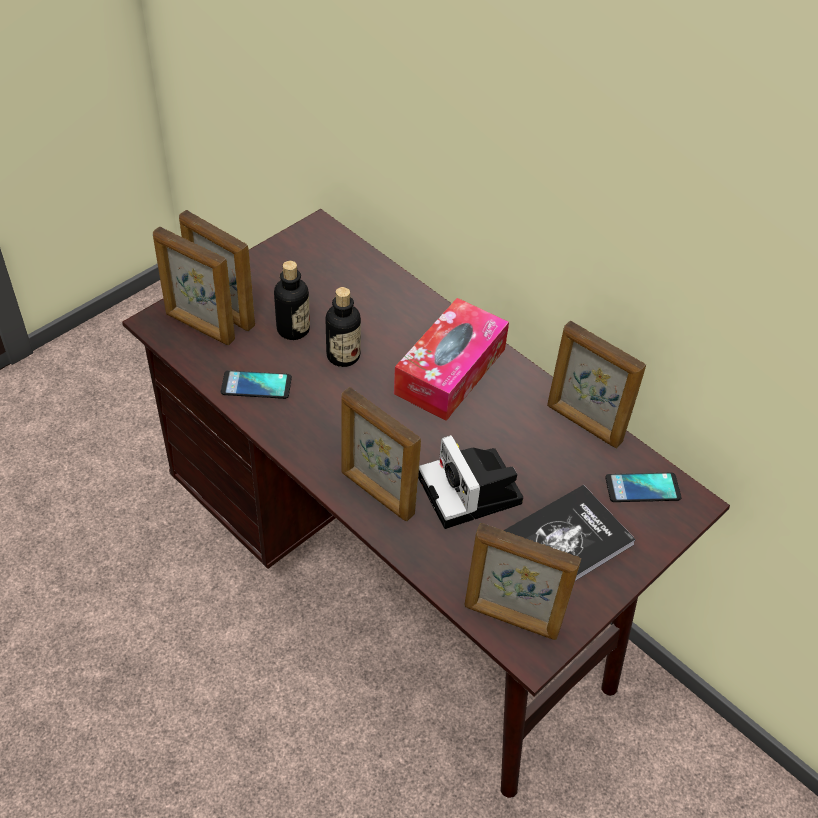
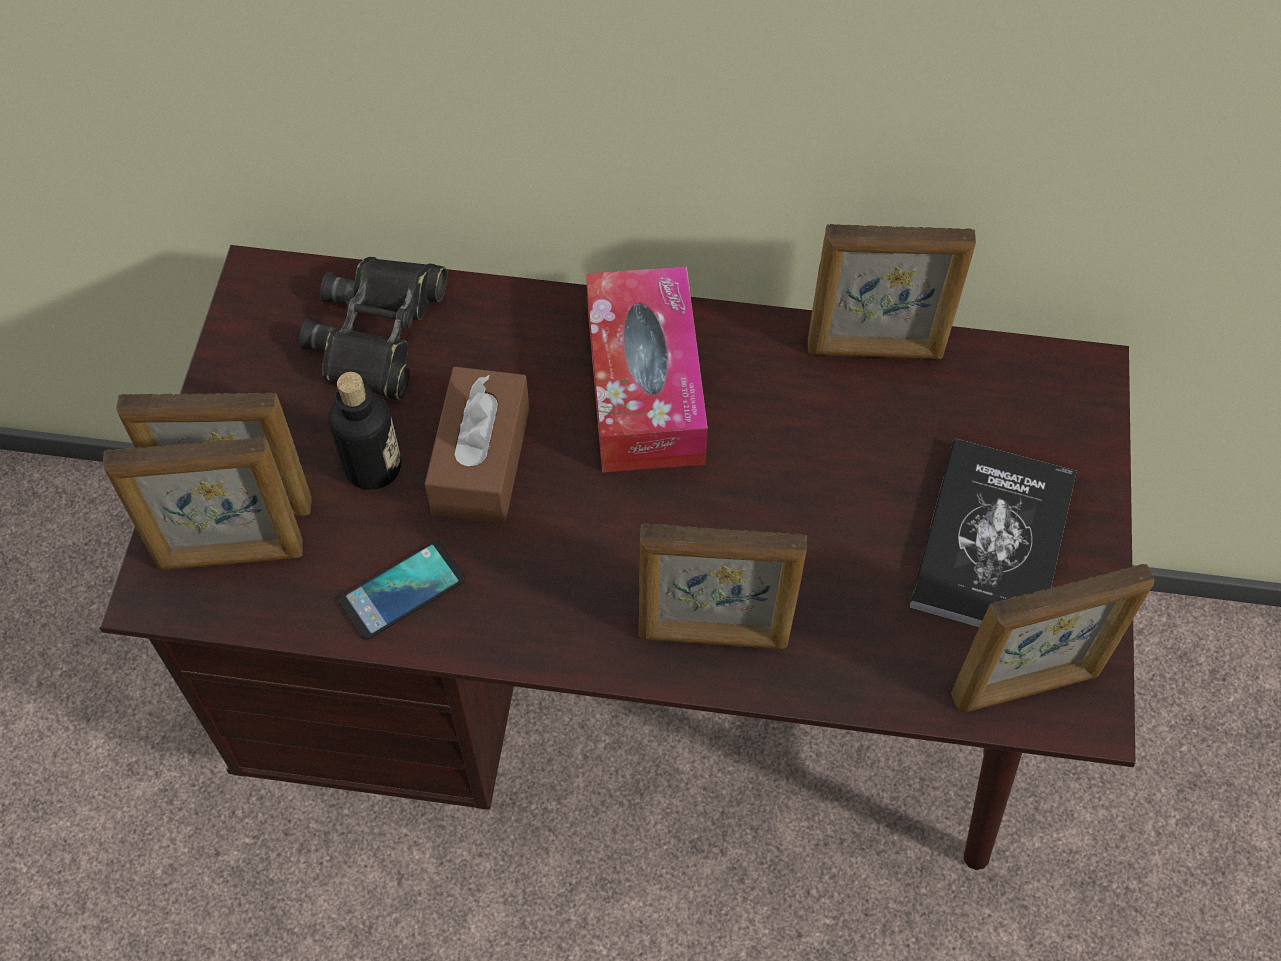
camera: 35 degrees left, 10 degrees up
(343, 356) = (481, 460): bottle -> brown tissue box
(349, 278) = (378, 333): none -> black binoculars
(472, 493) = (830, 546): camera -> none
(642, 488) = (1018, 393): phone -> none

